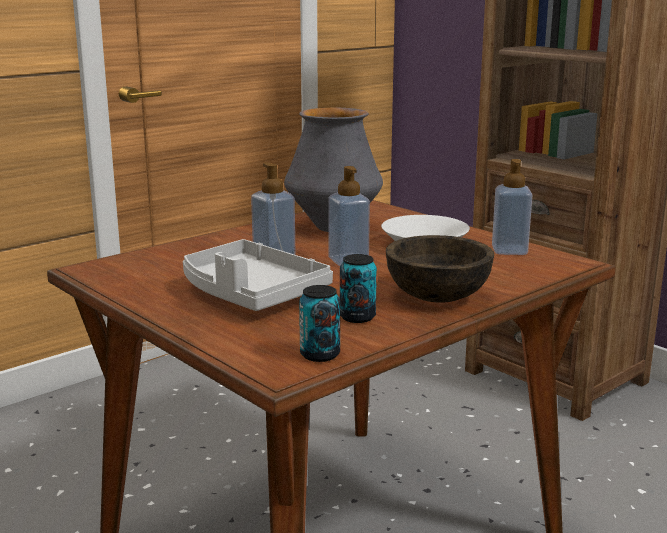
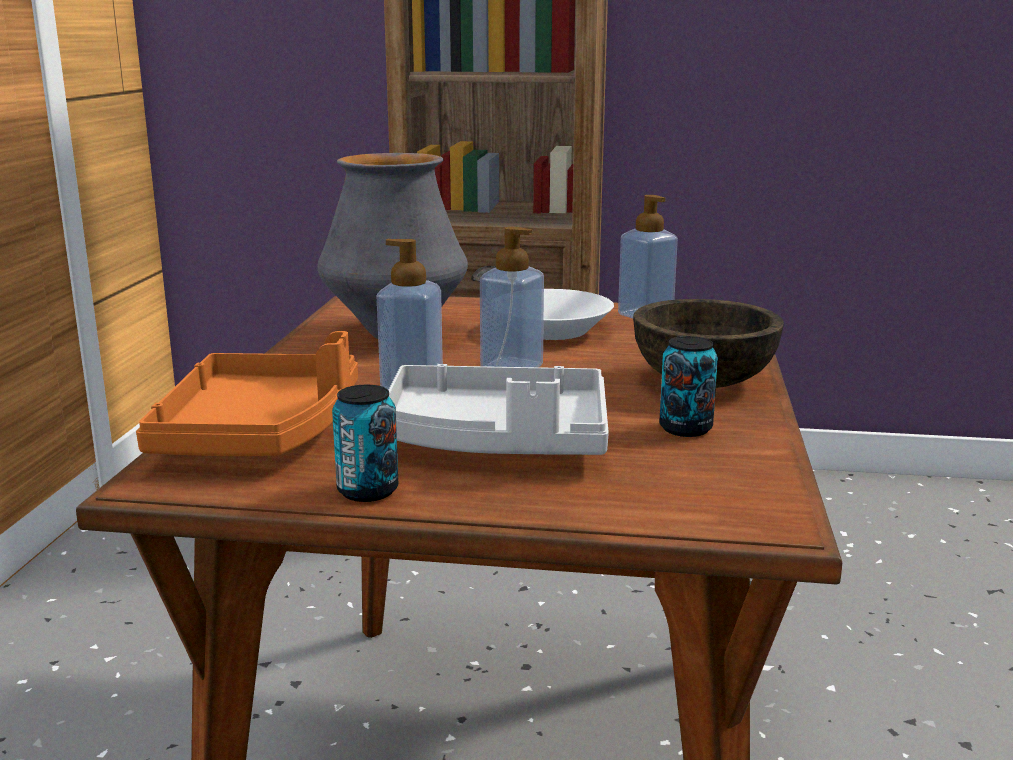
camera: 40 degrees left, 0 degrees up
(164, 259) = (261, 432): none -> orange tray
(320, 354) = (759, 484): can -> can (367, 491)

